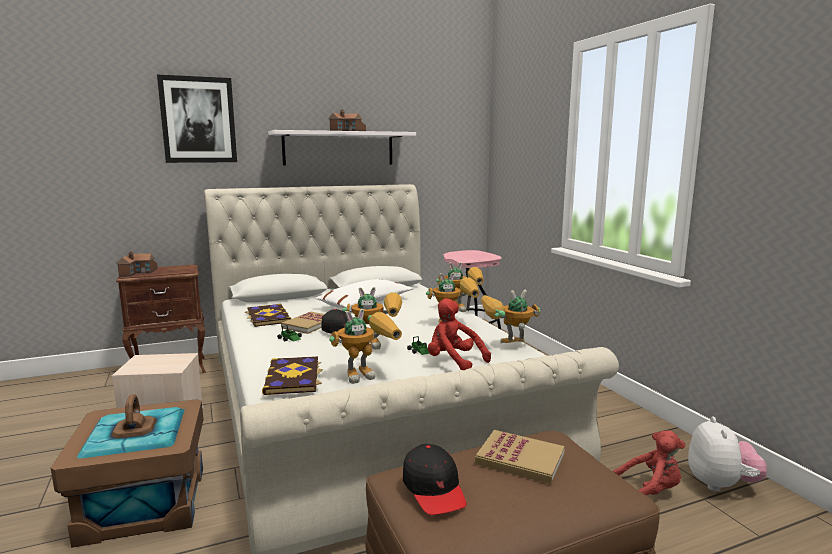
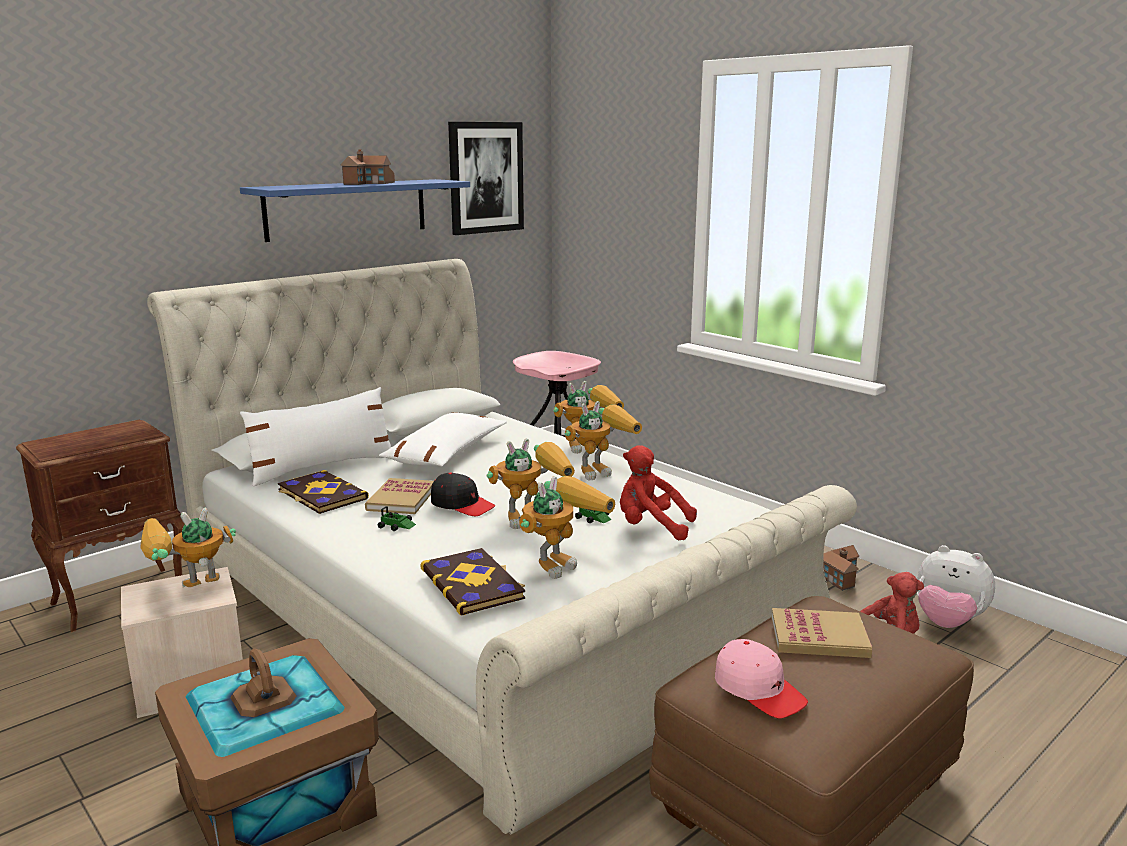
camera: 20 degrees left, 5 degrees up
(138, 272) = (60, 446): toy house -> toy house (837, 575)
(198, 120) = (125, 174): picture -> picture (485, 177)
(286, 303) = (322, 467): none -> white pillow
(339, 148) = (347, 209): white shelf -> blue shelf
(434, 489) = (759, 690): black cap -> pink cap
(505, 347) = (693, 496): toy robot -> toy robot (188, 593)
(721, 485) = (948, 622): plush toy -> plush toy turned 135 degrees clockwise

